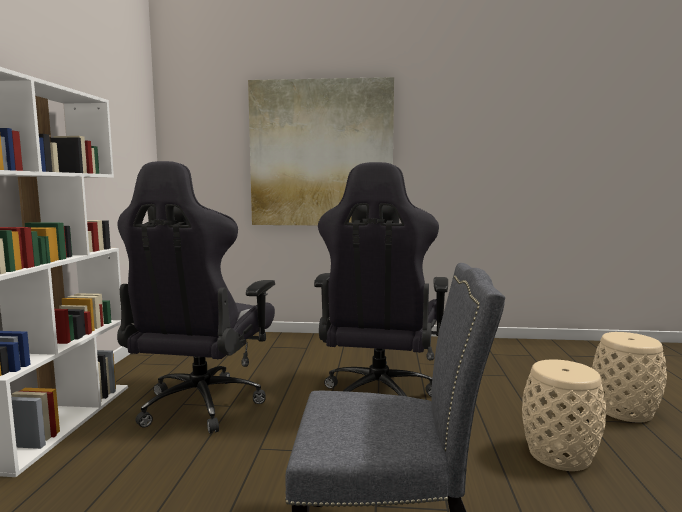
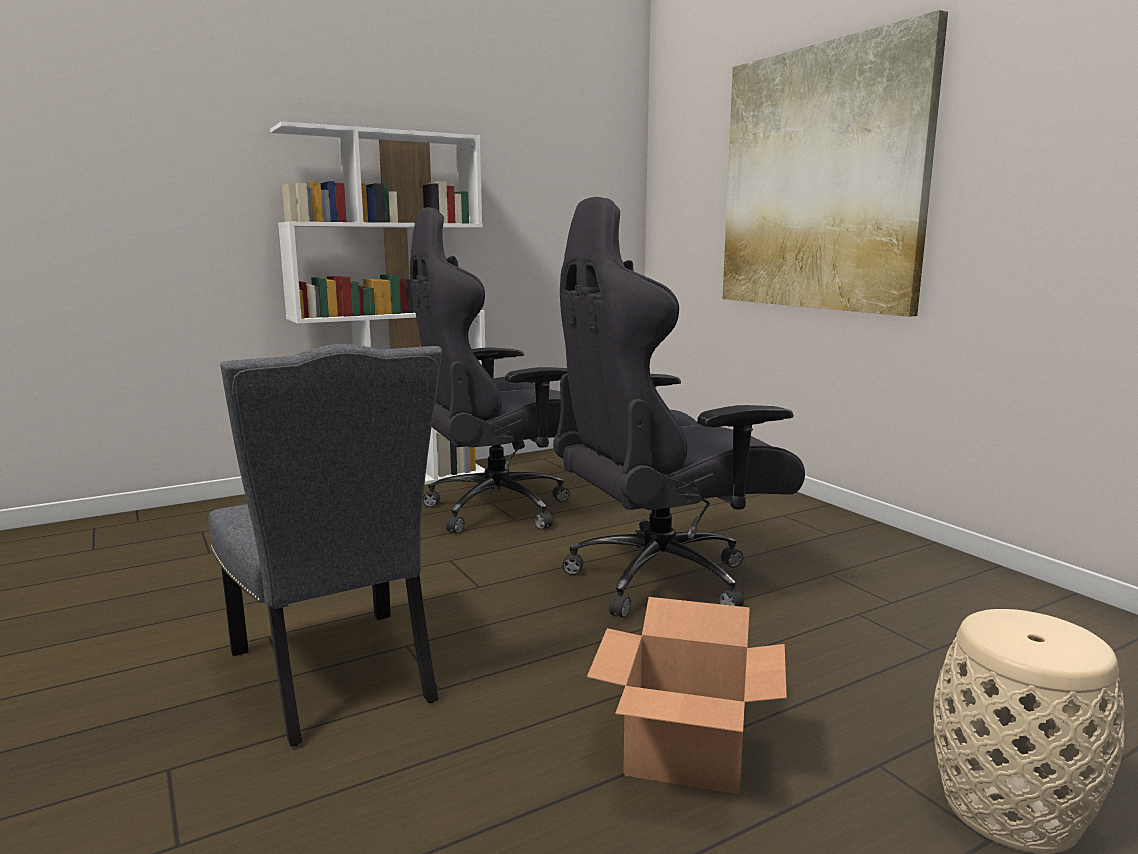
camera: 55 degrees right, 5 degrees up
(559, 455) = (688, 750): beige stool -> cardboard box

